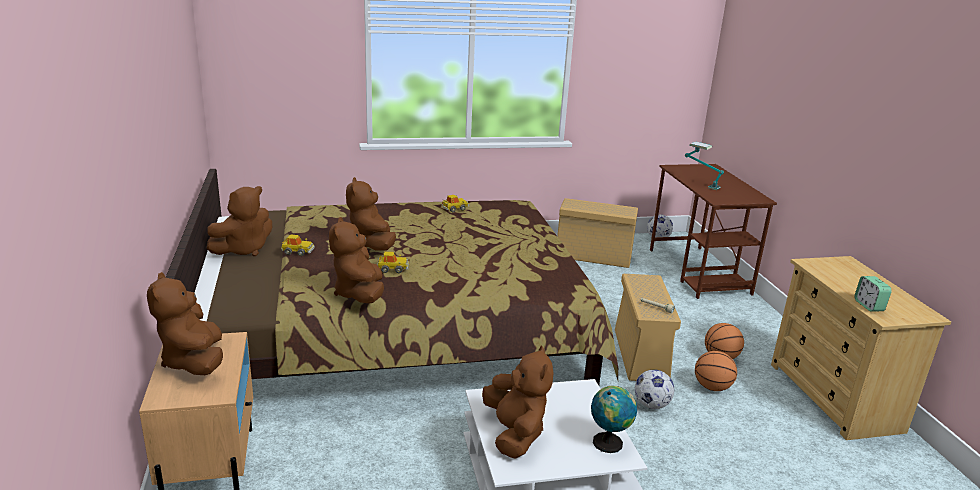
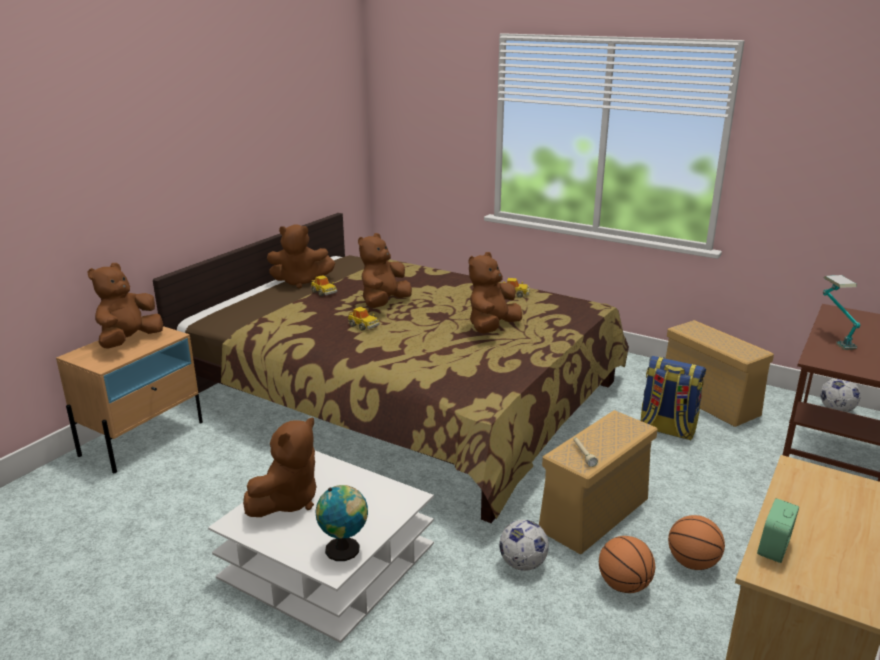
camera: 45 degrees right, 0 degrees up
(359, 294) = (304, 336): brown plush toy -> brown plush toy (492, 327)
(598, 284) = (666, 429): none -> backpack

